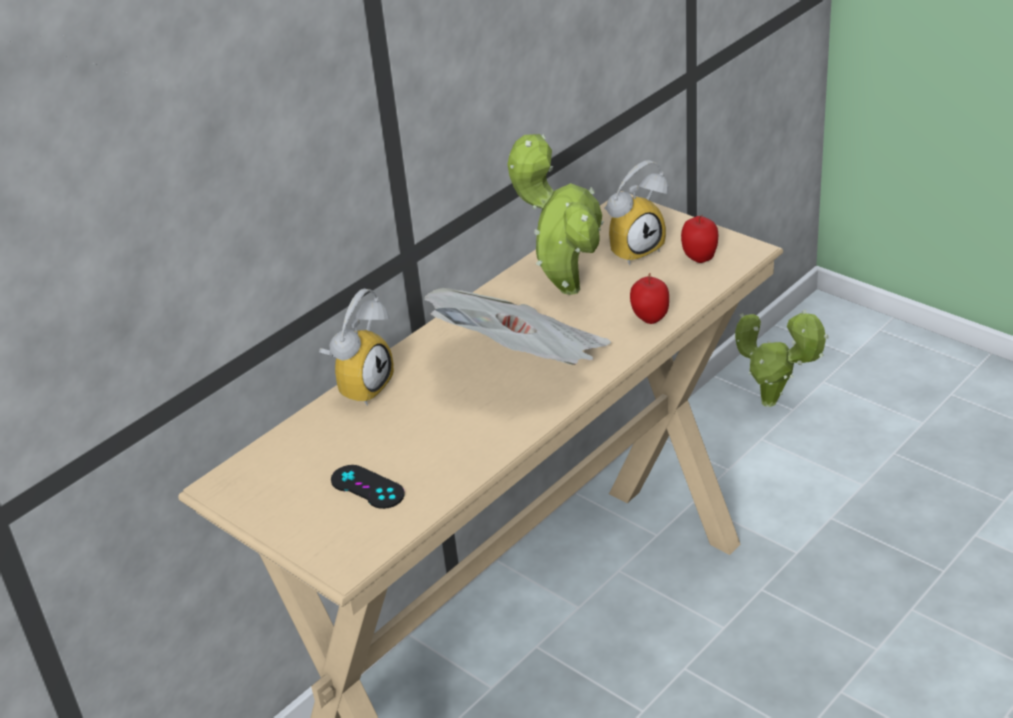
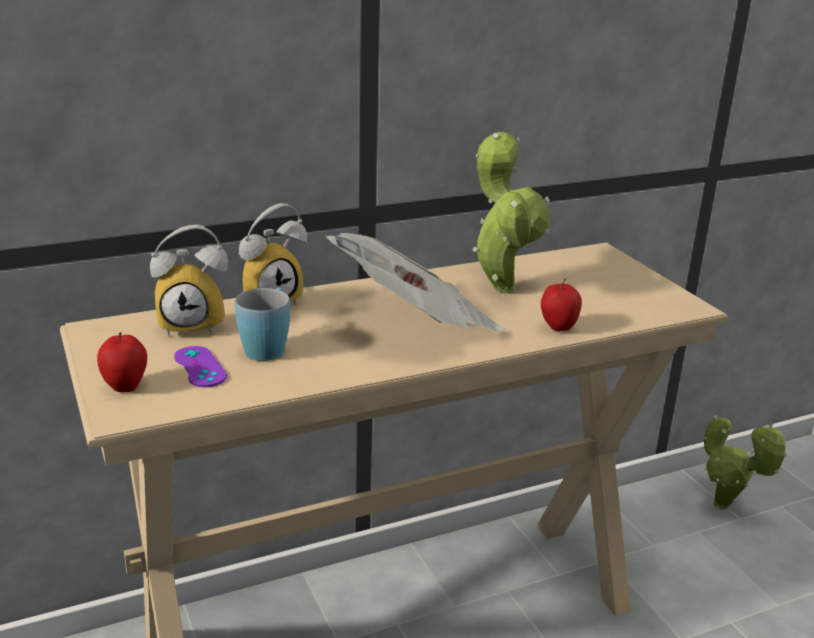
camera: 20 degrees right, 10 degrees down
(367, 487) = (200, 367): black game controller -> purple game controller
(408, 440) = (268, 346): none -> blue mug
(634, 248) = (585, 279): alarm clock -> alarm clock (194, 324)
(699, 258) = (640, 300): apple -> apple (125, 387)

